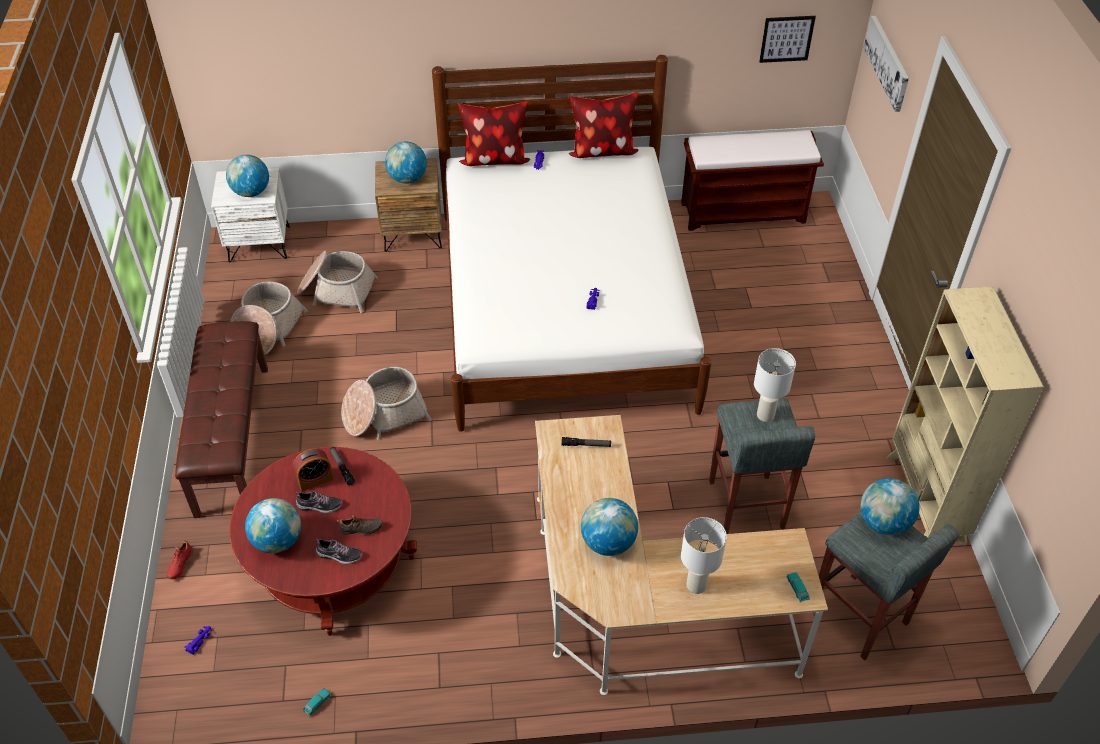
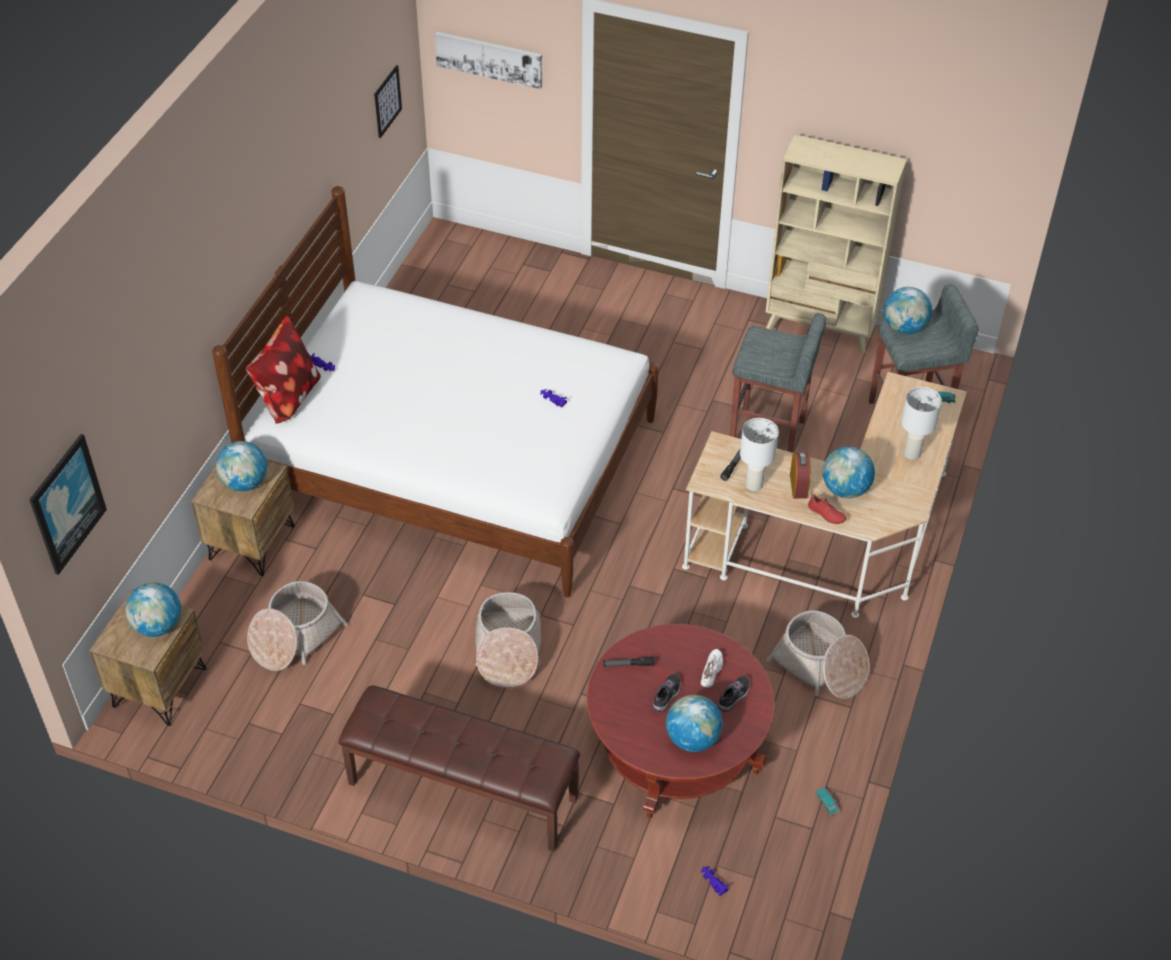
camera: 65 degrees left, 0 degrees up
(179, 564) = (608, 878): red shoe -> red shoe (826, 514)
(218, 51) = (66, 503): none -> picture
(259, 243) = (159, 687): white nightstand -> brown nightstand
(267, 330) = (314, 717): basket -> basket (820, 666)
(315, 480) = (632, 690): alarm clock -> alarm clock (798, 485)
(361, 529) = (712, 671): black shoe -> white shoe
(602, 151) = (339, 315): pillow -> none
(744, 212) = (418, 283): brown bench -> none
(766, 415) = (764, 344): white table lamp -> white table lamp (754, 485)

